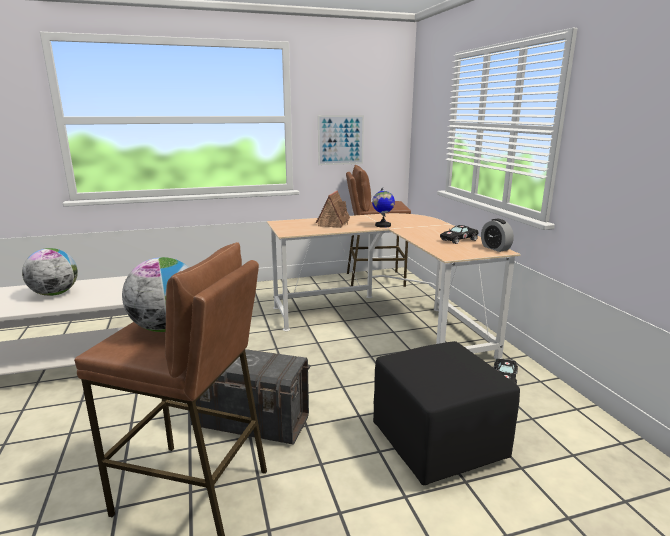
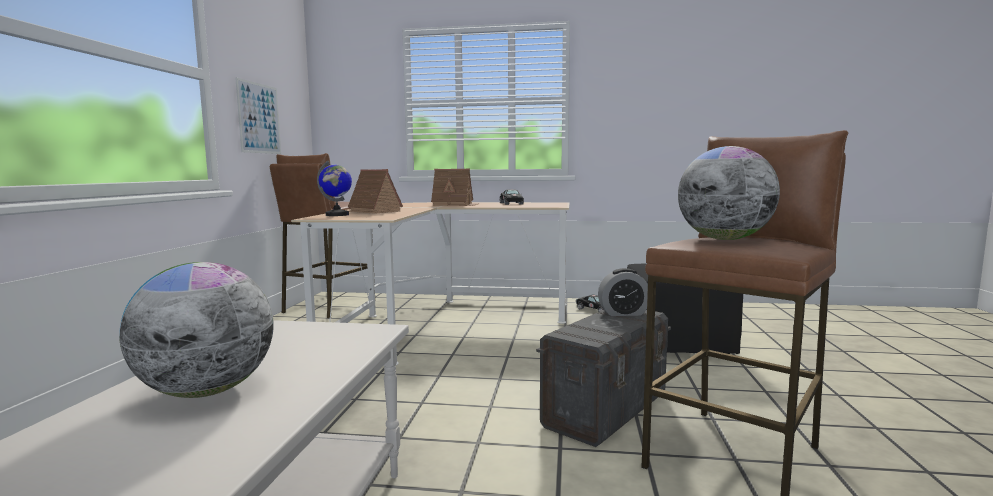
camera: 65 degrees left, 10 degrees down
(382, 225) = (421, 207): globe -> globe (337, 215)
(418, 229) = (455, 205): none -> toy house
(495, 248) = (548, 202): alarm clock -> alarm clock (623, 313)

